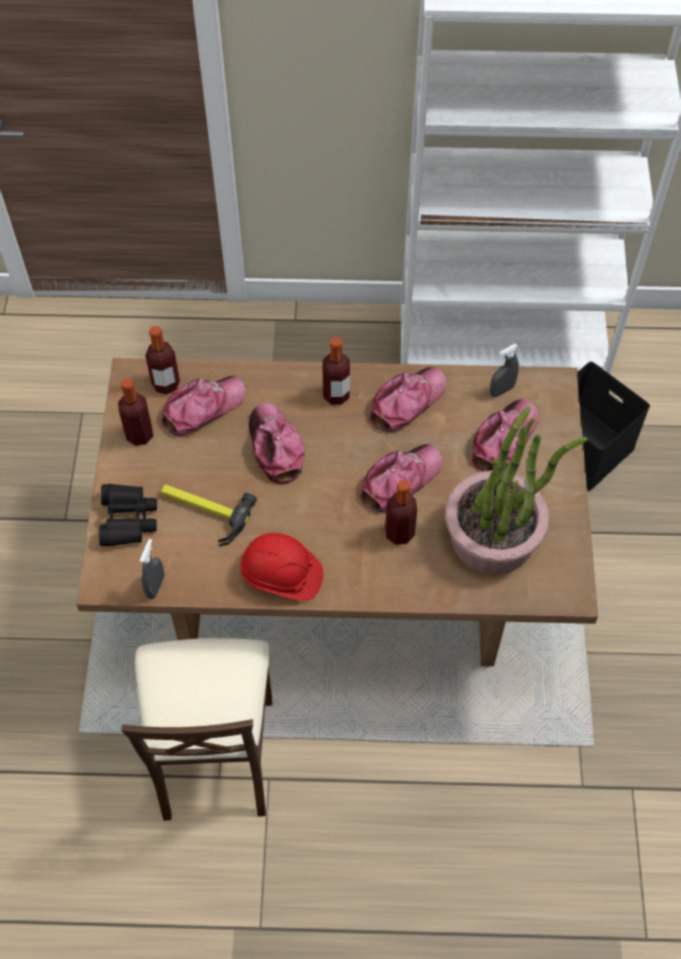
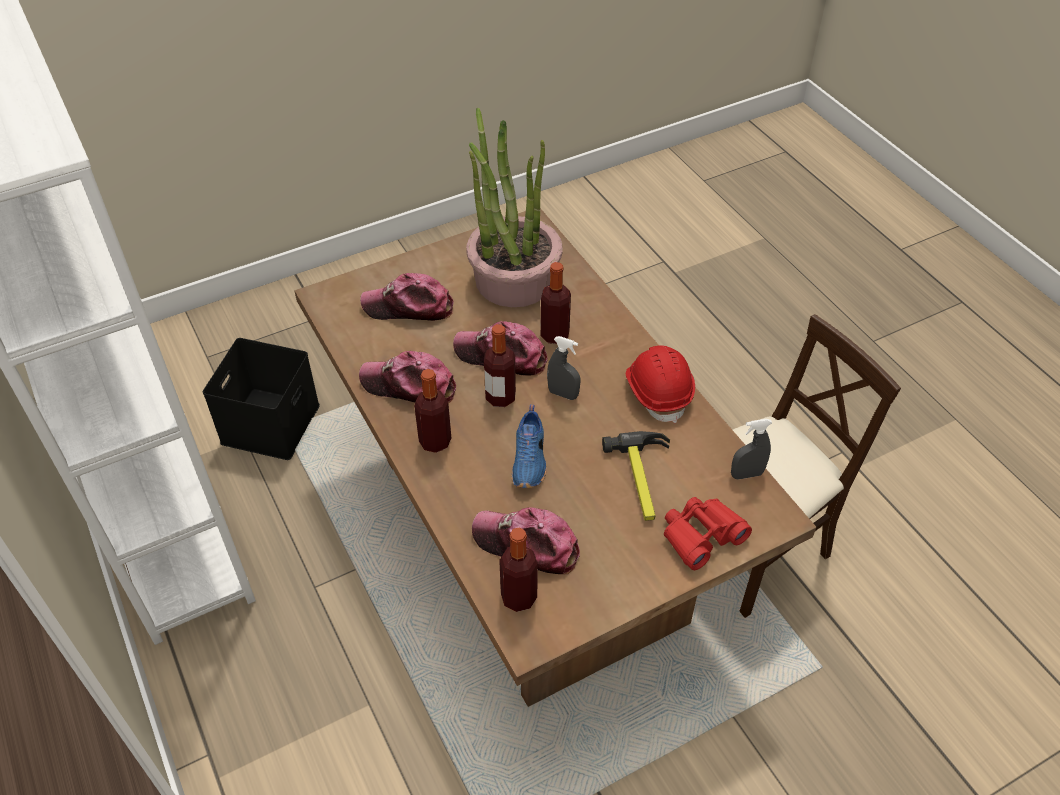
camera: 120 degrees left, 10 degrees down
(127, 519) = (701, 536): black binoculars -> red binoculars
(139, 435) = (600, 584): bottle -> bottle (500, 397)
(275, 447) = (530, 460): cap -> blue shoe
(501, 390) = (352, 327): grey spray bottle -> grey spray bottle (563, 394)

